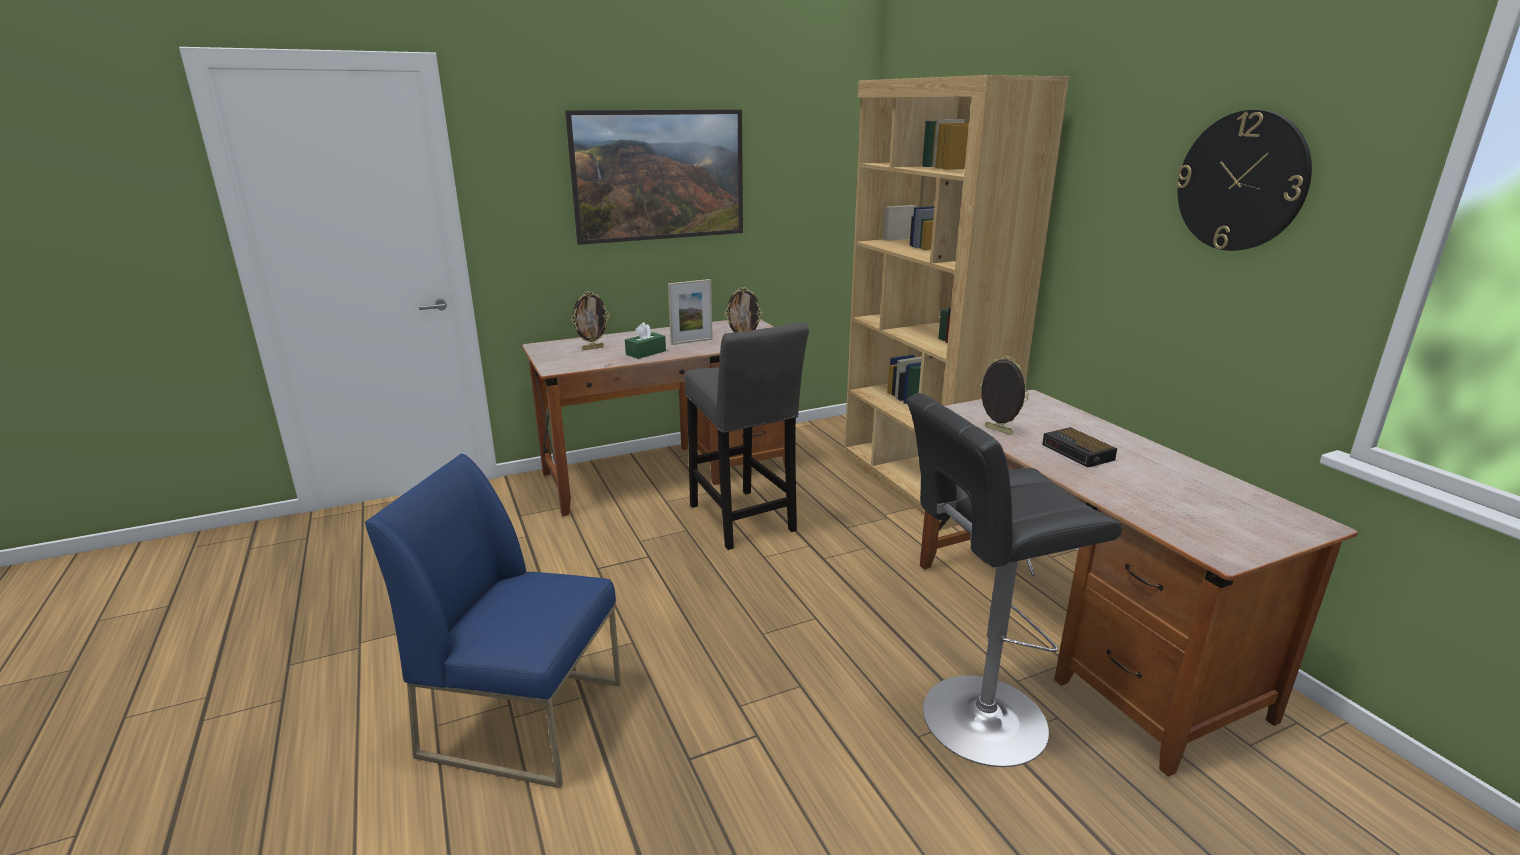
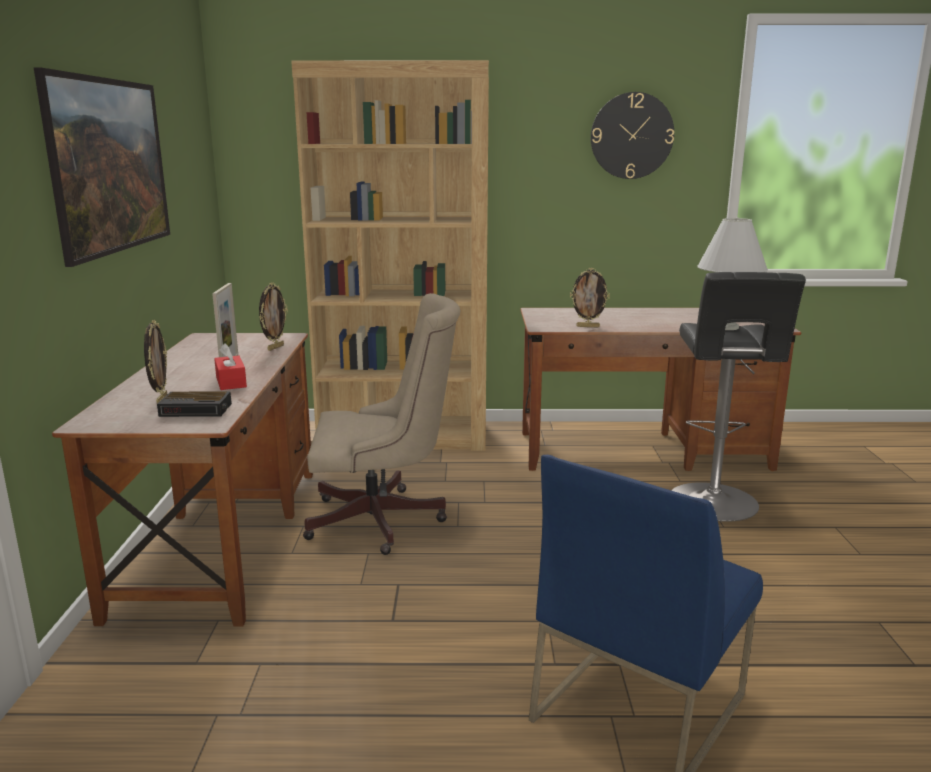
camera: 65 degrees left, 5 degrees down
(646, 353) = (231, 382): green tissue box -> red tissue box
(743, 521) = (384, 521): grey stool -> beige office chair
(997, 431) = (588, 326): picture frame -> picture frame turned 150 degrees counterclockwise
(1045, 494) = (725, 327): none -> white table lamp
(1079, 453) = (638, 320): alarm clock -> alarm clock (197, 410)

